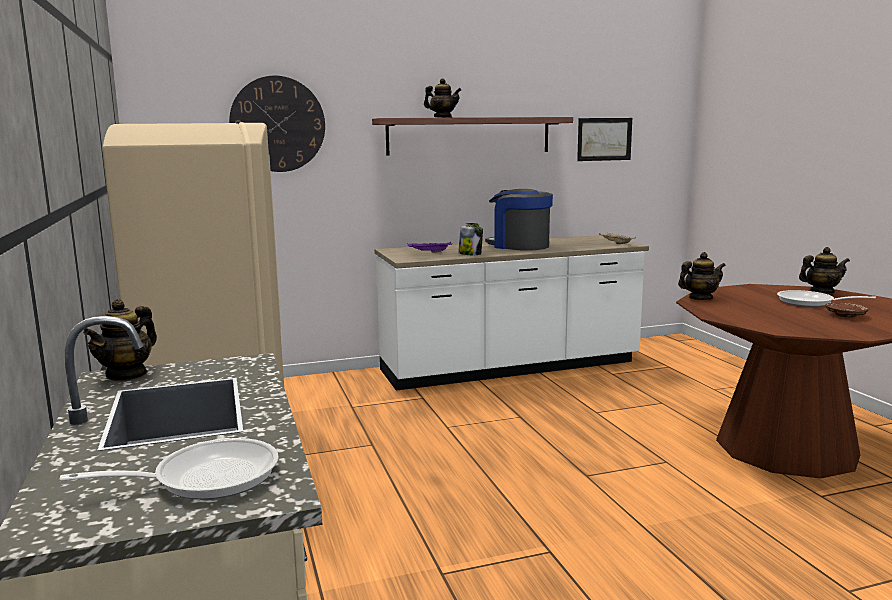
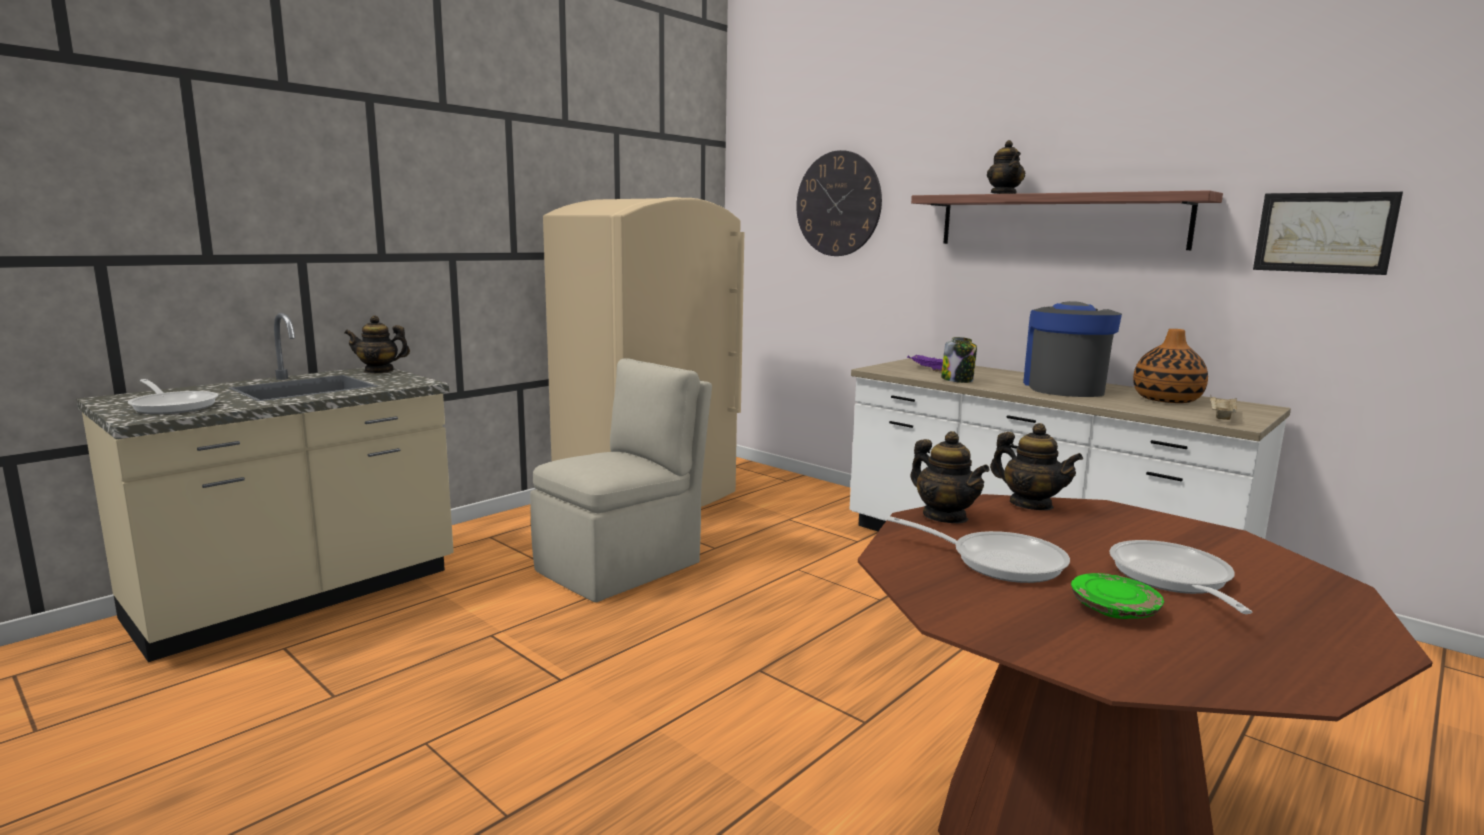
camera: 60 degrees right, 0 degrees up
(362, 488) = (622, 566): none -> beige chair
(569, 241) = (1166, 400): none -> vase
(784, 317) = (998, 561): none -> frying pan
(821, 292) = (1311, 588): teapot -> teapot (945, 517)
(845, 315) = (1114, 609): brown plate -> green plate

